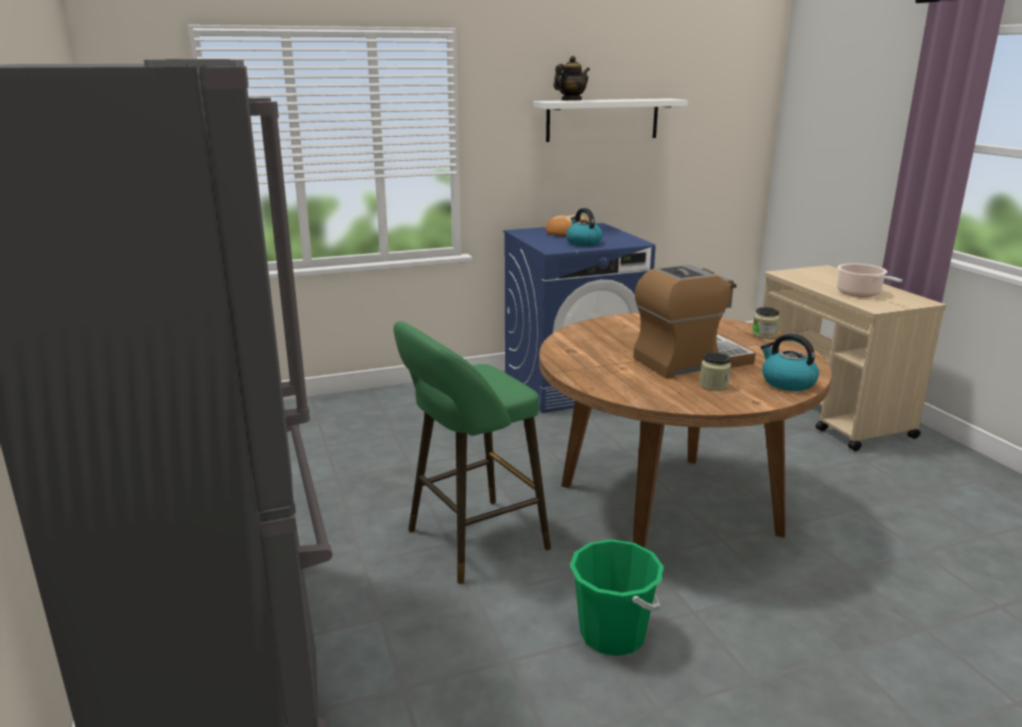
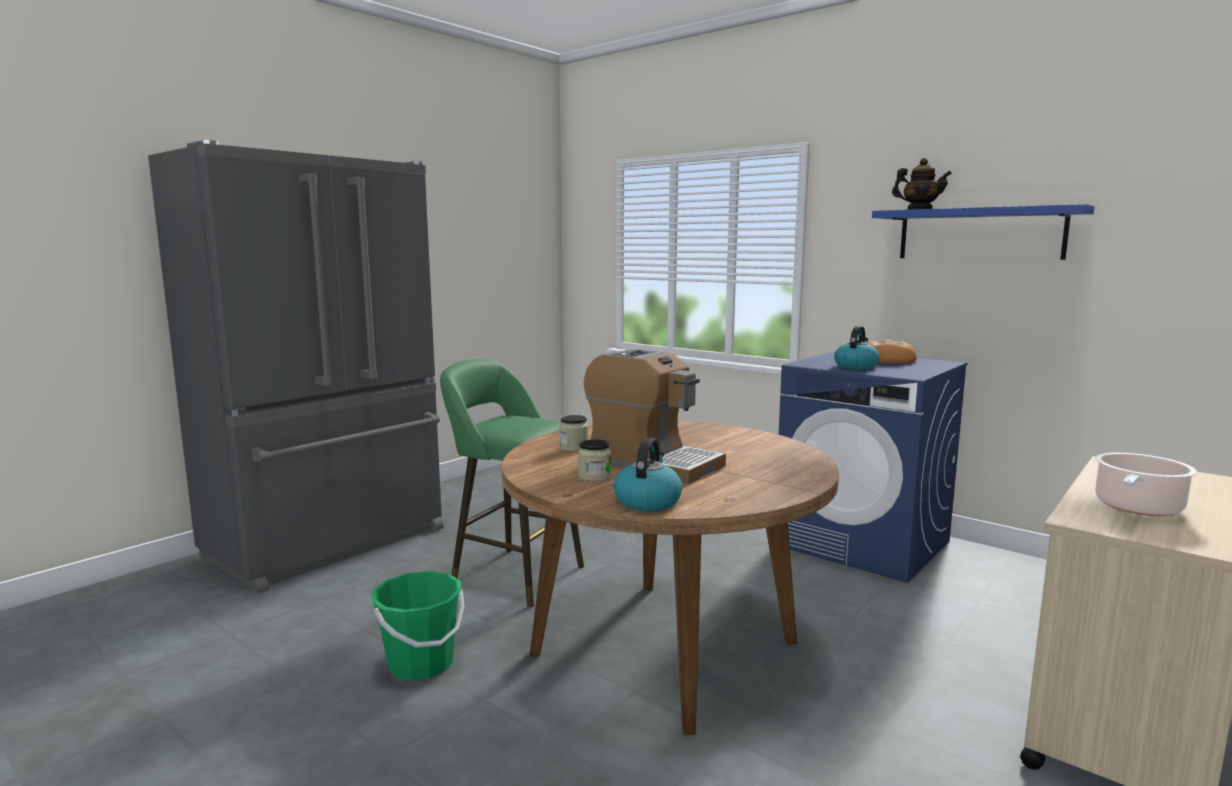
camera: 60 degrees right, 10 degrees down
(602, 119) = (980, 234): white shelf -> blue shelf
(764, 335) = (803, 479): jar -> jar (574, 447)

